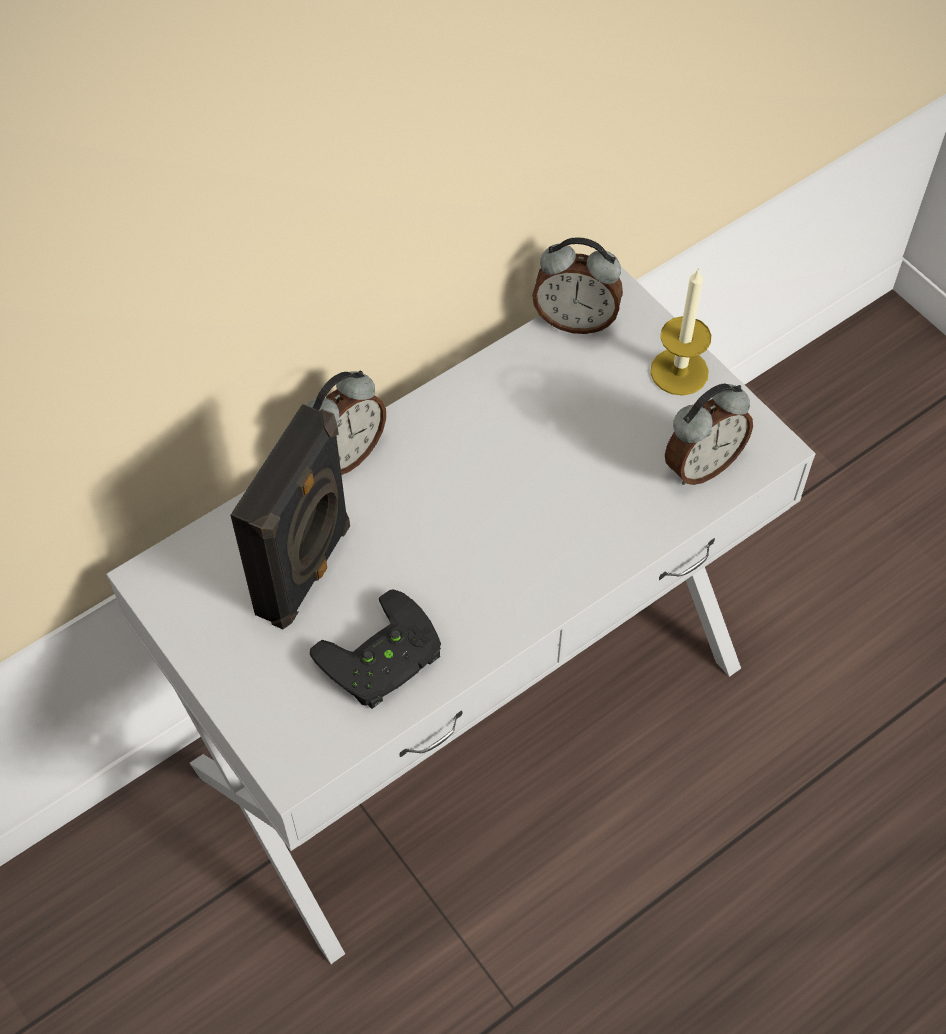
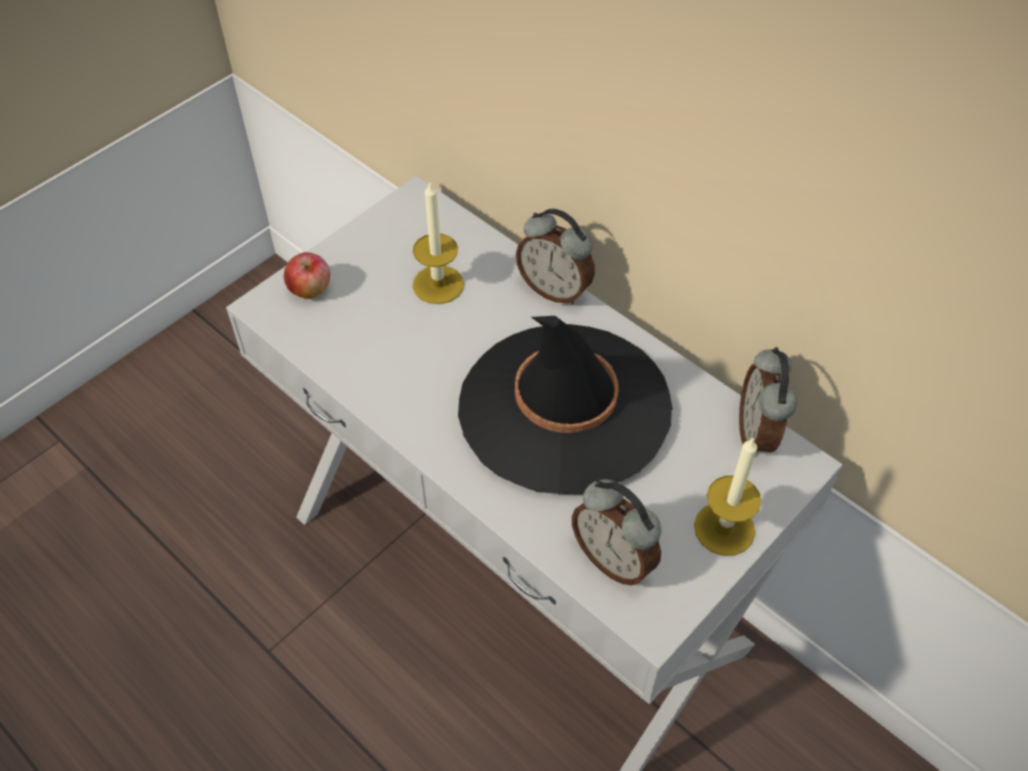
camera: 80 degrees right, 5 degrees down
(277, 712) = (310, 289): none -> apple
(306, 570) = (438, 284): black speaker -> candle
(384, 661) = (362, 346): black game controller -> none
(513, 474) = (564, 407): none -> black hat

